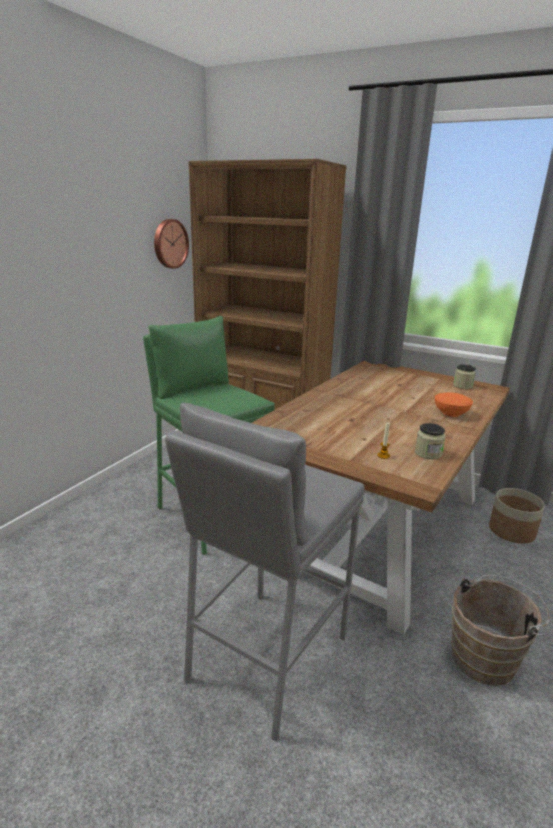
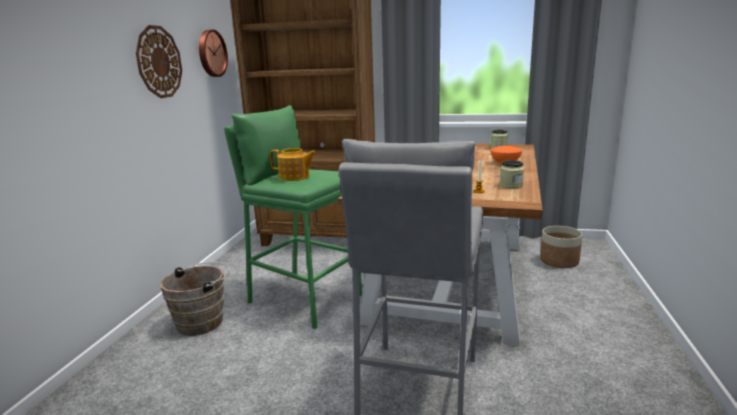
camera: 15 degrees left, 5 degrees down
(102, 257) = (159, 62): none -> wall clock
(205, 397) = (294, 177): none -> teapot
(486, 657) = (589, 345): brown bucket -> brown bucket (203, 321)

